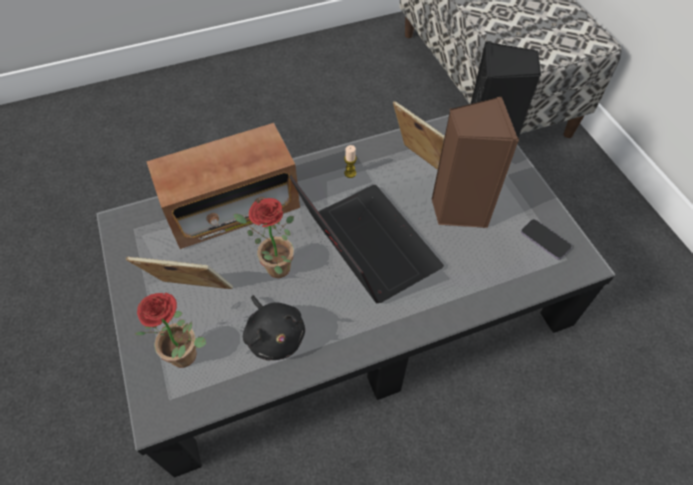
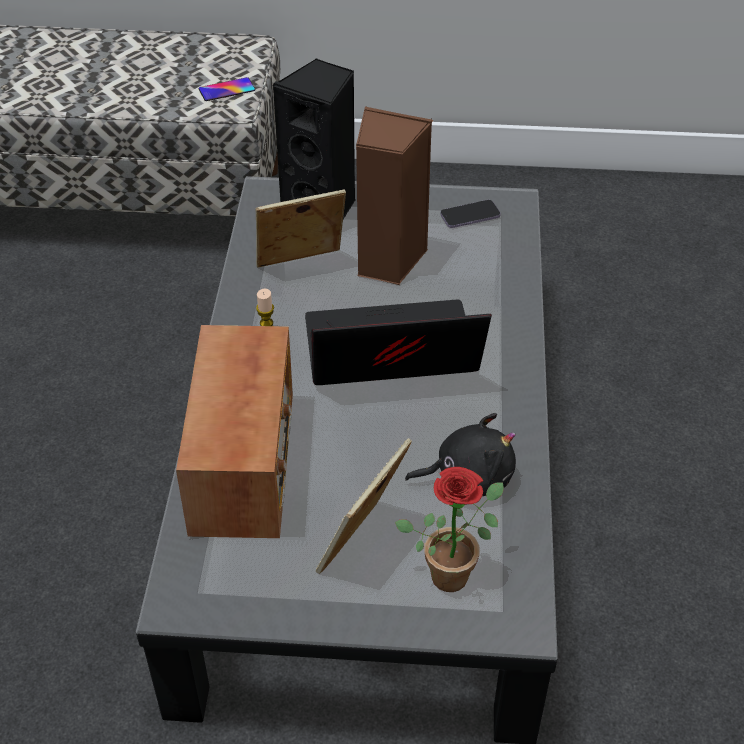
camera: 65 degrees left, 10 degrees down
(273, 267) = (368, 451): potted plant -> none
(540, 51) = (227, 90): none -> phone

